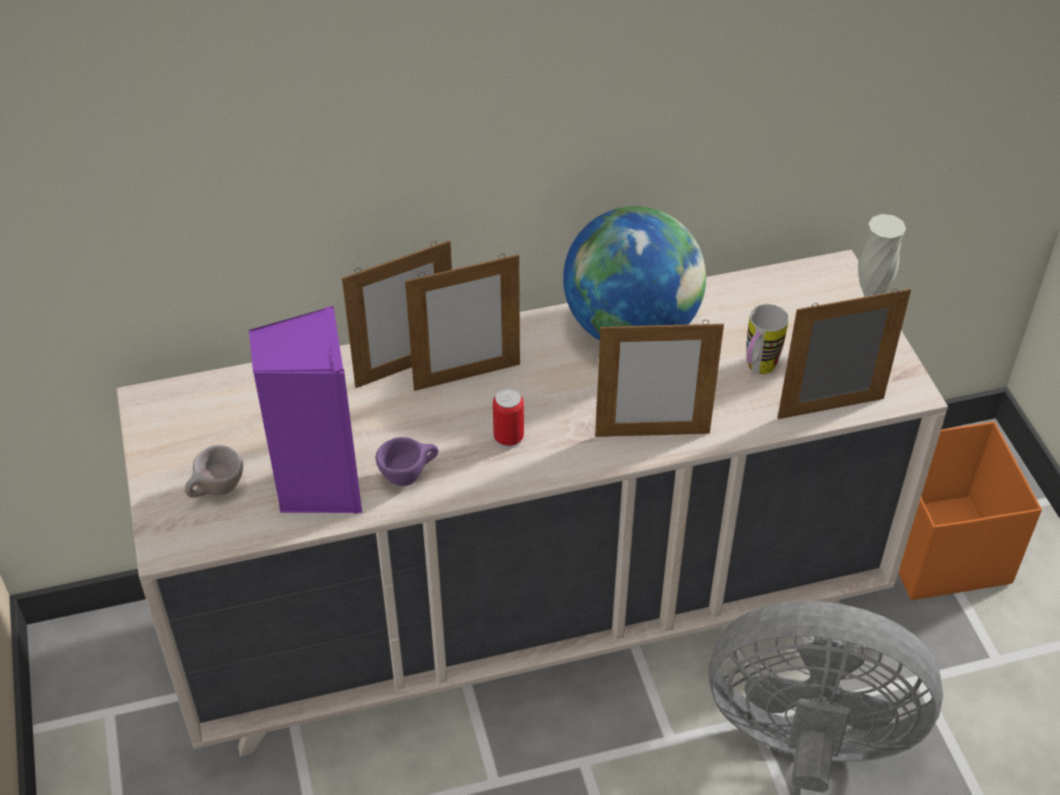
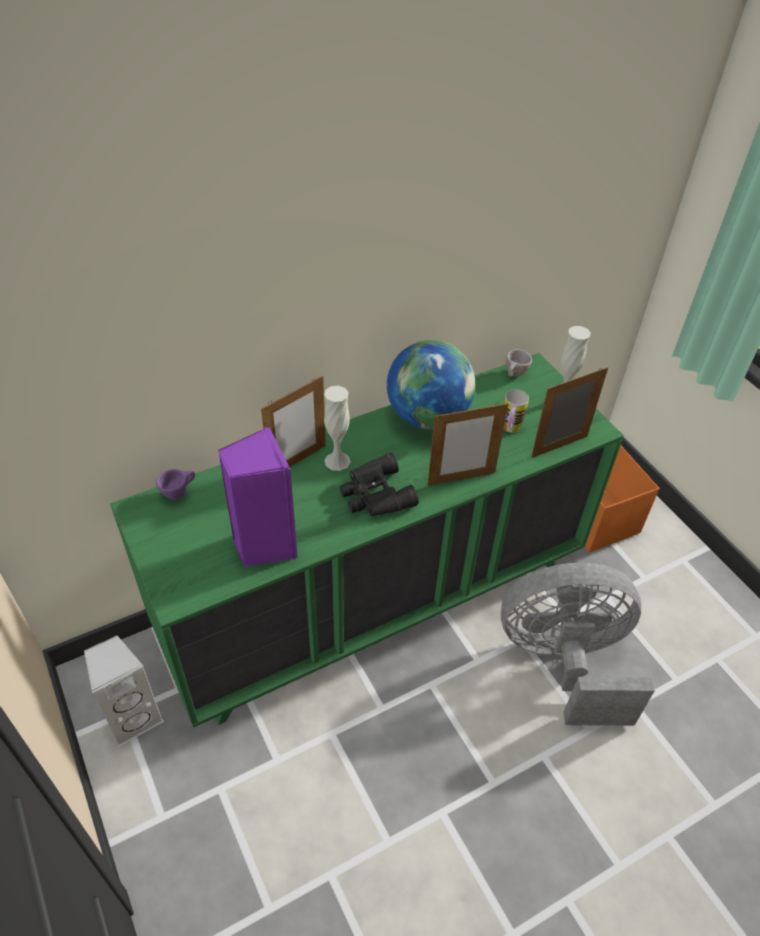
camera: 15 degrees left, 0 degrees up
(121, 720) = (134, 717): none -> white speaker
(217, 492) = (198, 561): beige cup -> beige cup (514, 375)
(409, 475) = (320, 529): purple cup -> purple cup (179, 492)
(467, 376) = (337, 461): picture frame -> white vase
(508, 437) = (375, 495): can -> black binoculars
(531, 612) = (375, 599): beige dresser -> green dresser

